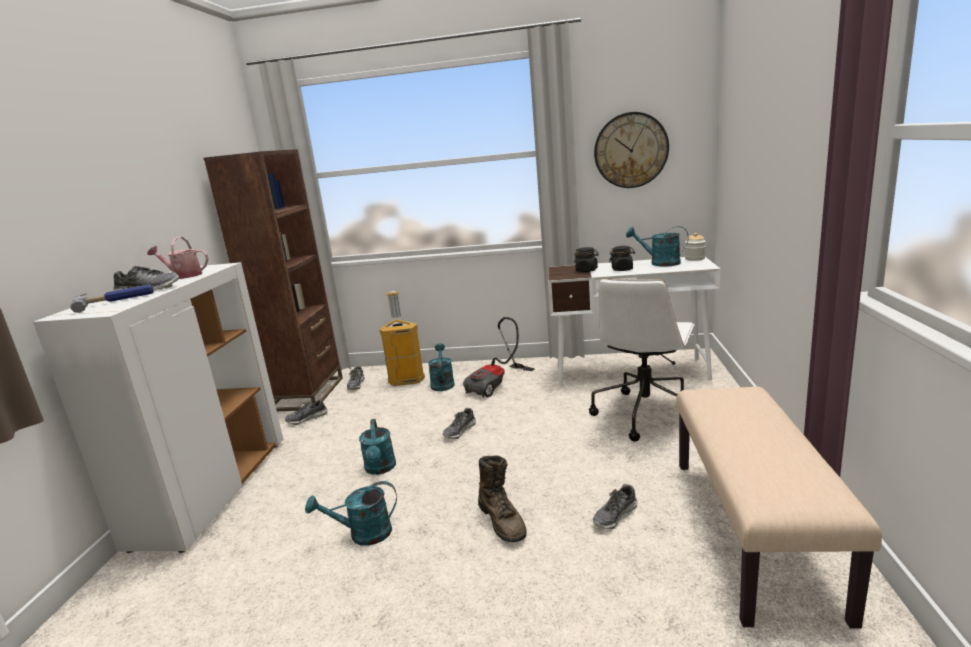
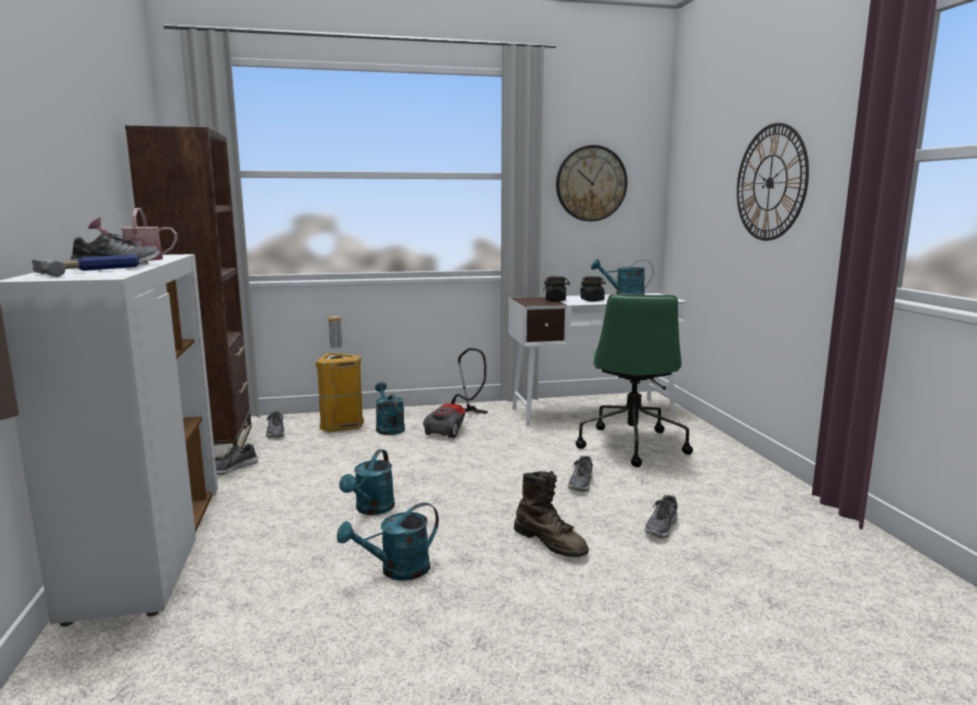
camera: 20 degrees left, 5 degrees down
(380, 469) = (371, 509): turquoise watering can -> turquoise watering can turned 45 degrees clockwise
(460, 431) = (443, 469): shoe -> shoe (581, 483)
(645, 414) = (631, 445): white office chair -> green office chair
(695, 258) = (653, 294): jar -> none
(753, 532) = (791, 527): beige bench -> none
(783, 150) = (770, 183): none -> wall clock

